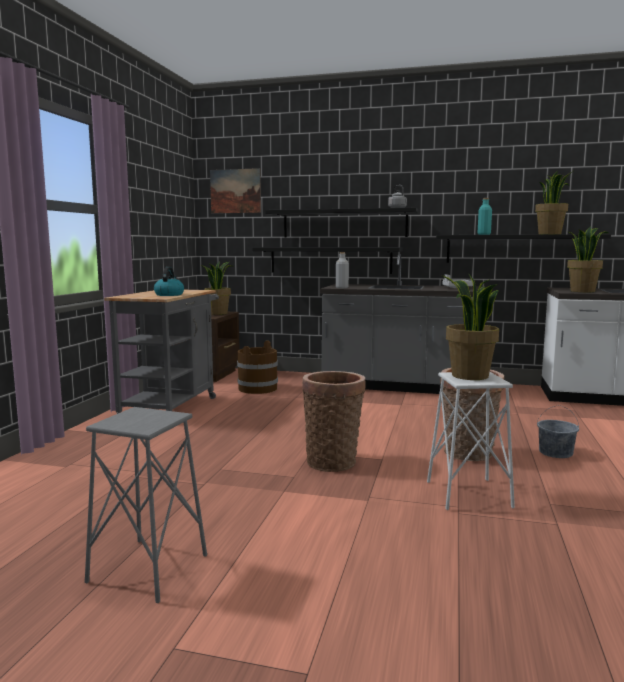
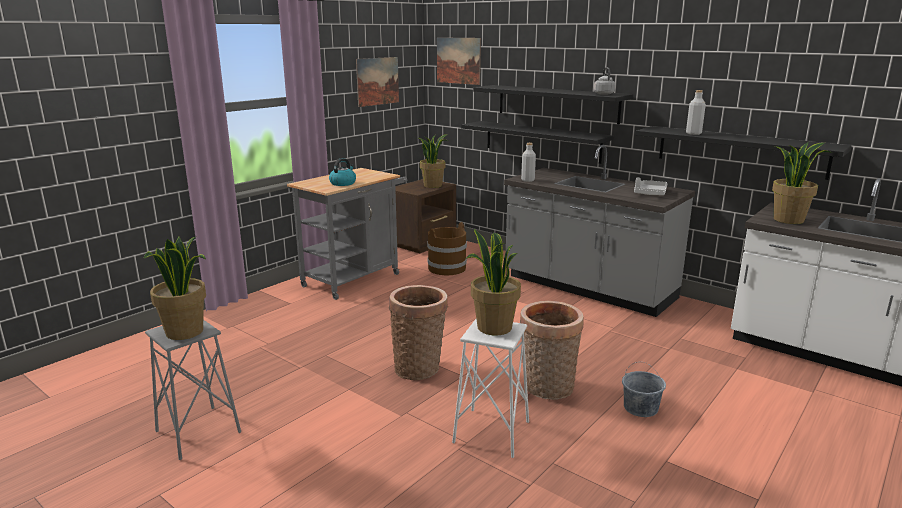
camera: 25 degrees right, 10 degrees up
(163, 205) = (377, 81): none -> picture
(484, 234) = (693, 133): turquoise bottle -> grey bottle
(550, 234) = (773, 141): potted plant -> potted plant (185, 332)

